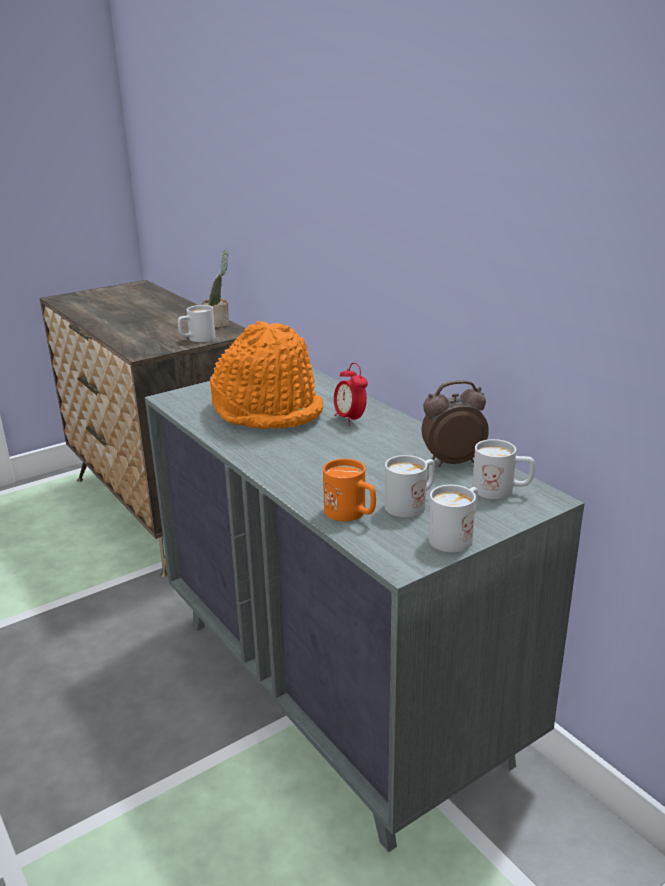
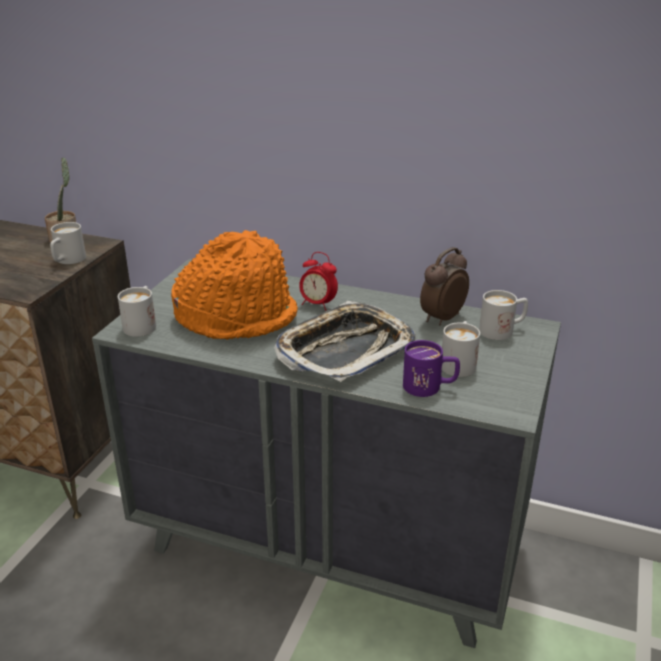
camera: 35 degrees left, 5 degrees up
(320, 461) = (345, 349): none -> tray
(352, 514) = (430, 387): orange mug -> purple mug
(456, 536) = (520, 377): white mug -> white mug (142, 324)

